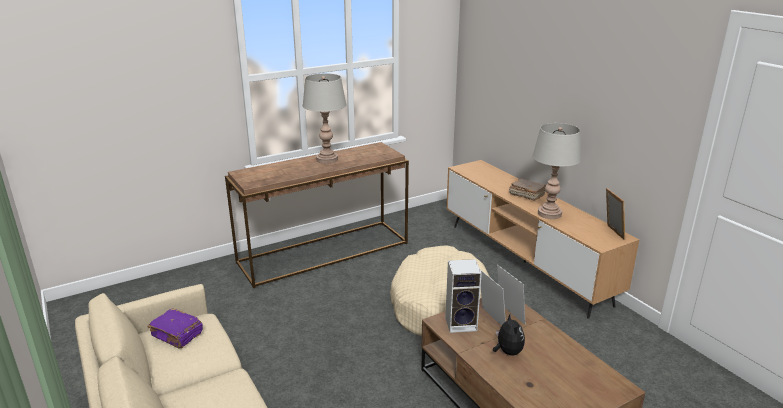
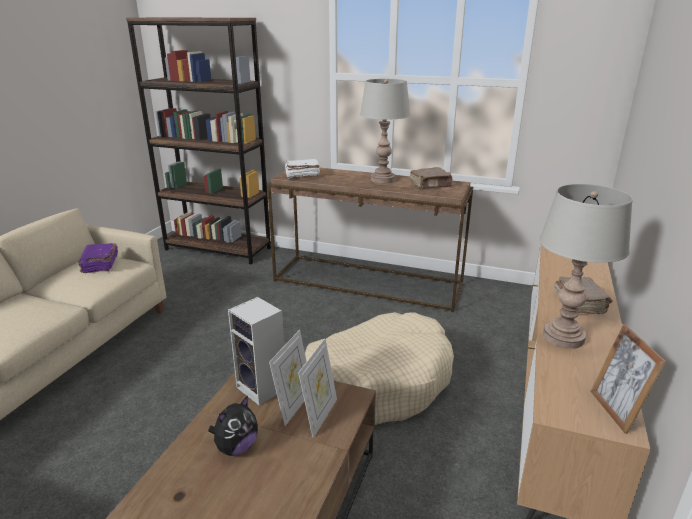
camera: 50 degrees right, 0 degrees up
(143, 291) = (218, 249): none -> brown bookcase
(260, 177) = (301, 175): none -> white book
(366, 152) = (430, 185): none -> brown book
(612, 232) = (615, 411): picture frame -> picture frame turned 135 degrees clockwise

